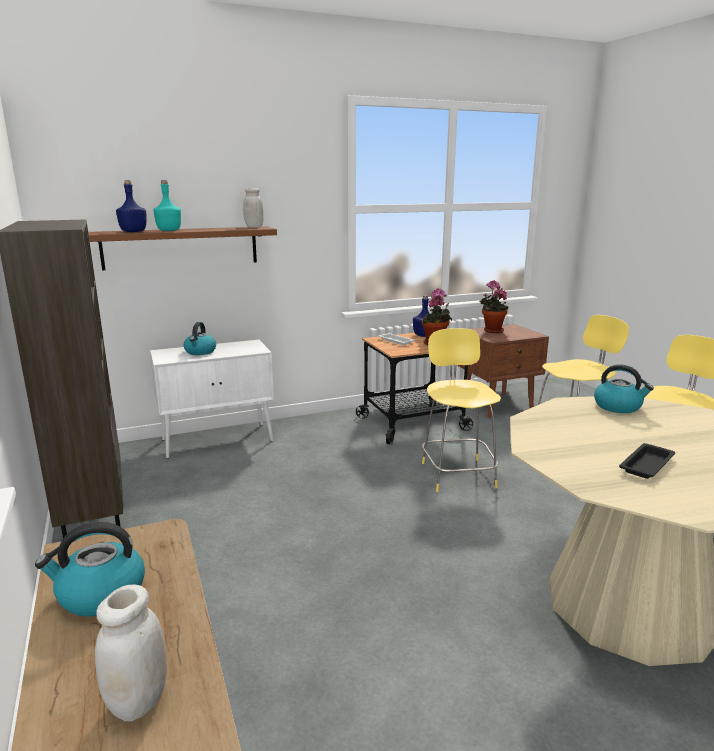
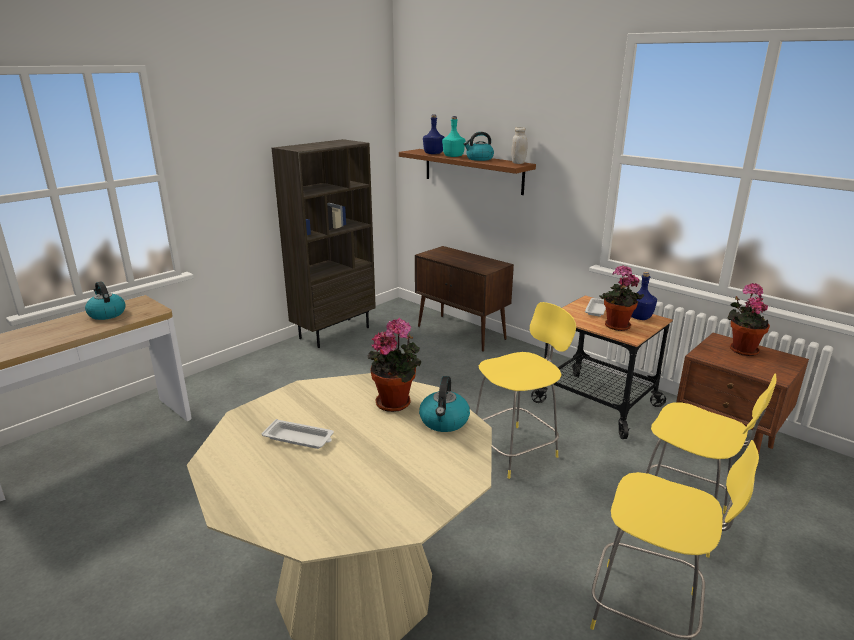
camera: 65 degrees right, 5 degrees up
(138, 701) = (40, 337): white jar -> none
(200, 352) = (456, 257): kettle -> kettle (479, 159)
(218, 440) = (462, 333): white cabinet -> brown cabinet
(579, 417) = (396, 402): none -> potted plant
(647, 464) = (299, 438): black tray -> white tray

